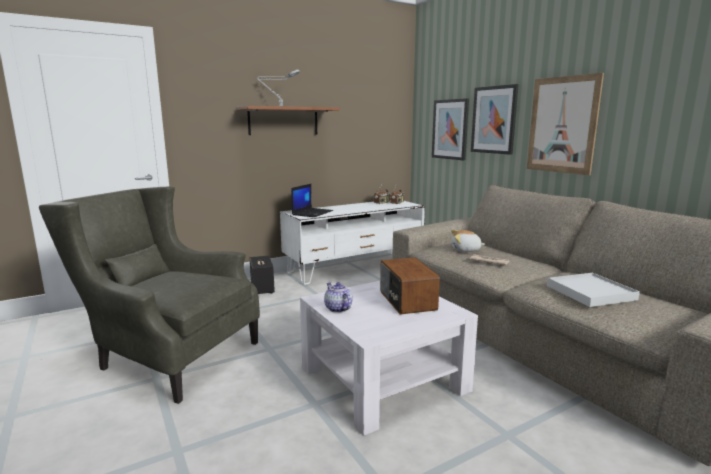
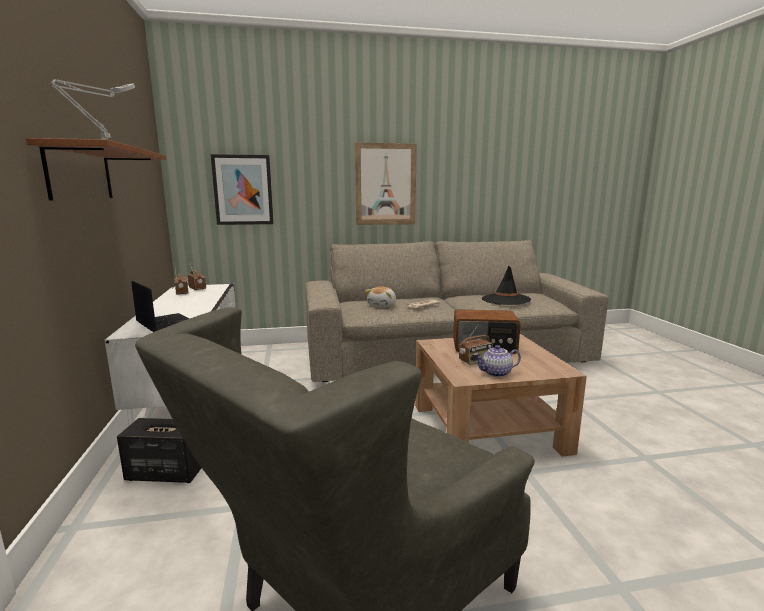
camera: 70 degrees left, 0 degrees up
(362, 300) = (475, 361): none -> radio
(383, 378) = (487, 427): white coffee table -> brown coffee table
(494, 120) = (309, 179): picture -> none
(590, 292) = (505, 299): white tray -> black hat

